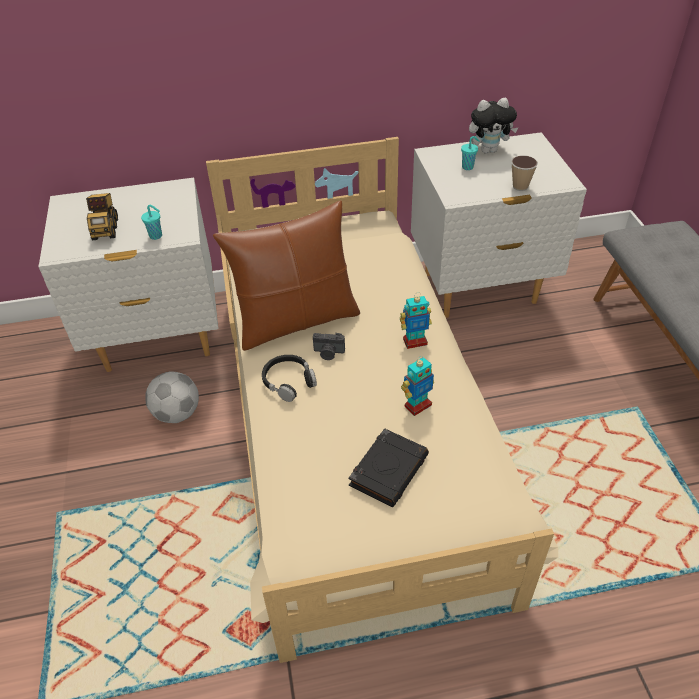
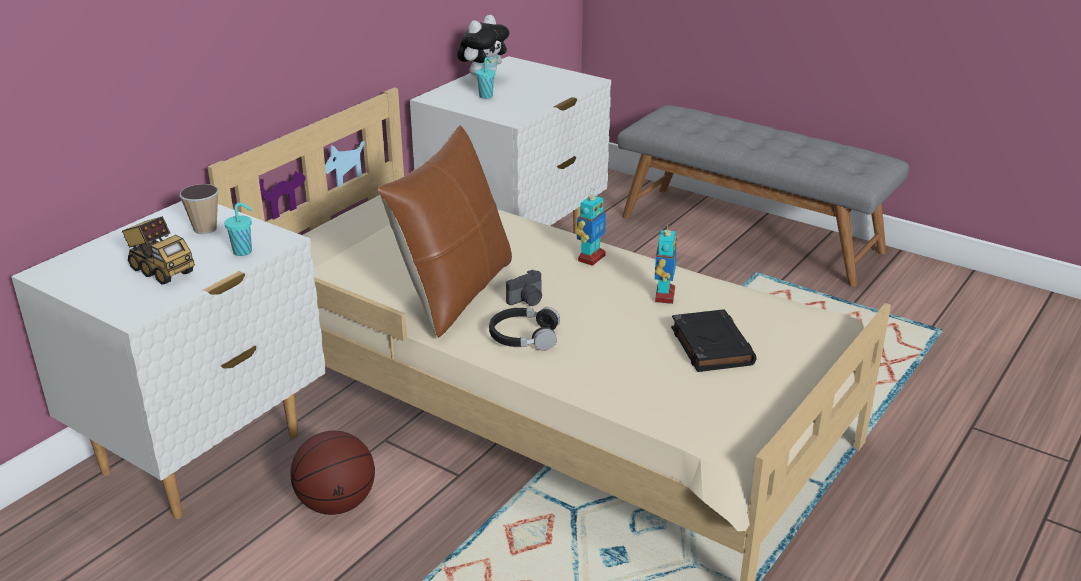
camera: 45 degrees left, 15 degrees down
(176, 414) = (336, 504): football -> basketball
(520, 186) = (555, 94): cup -> cup (205, 229)

